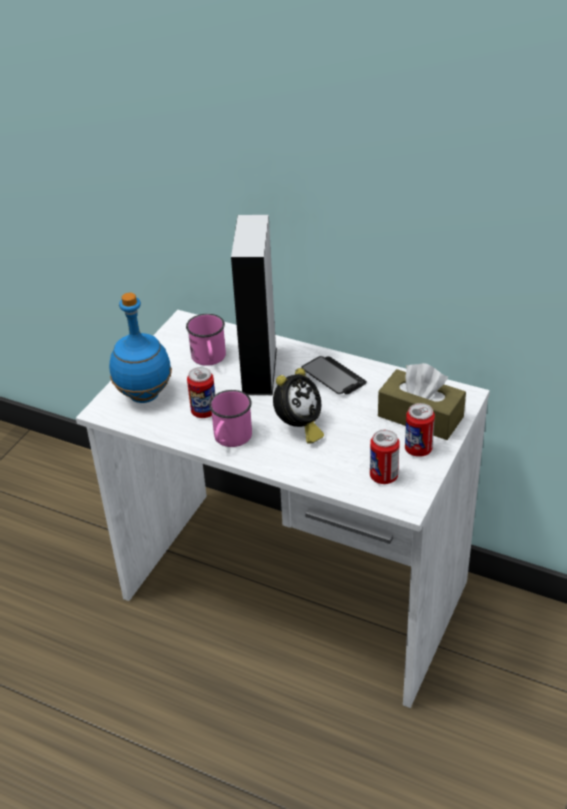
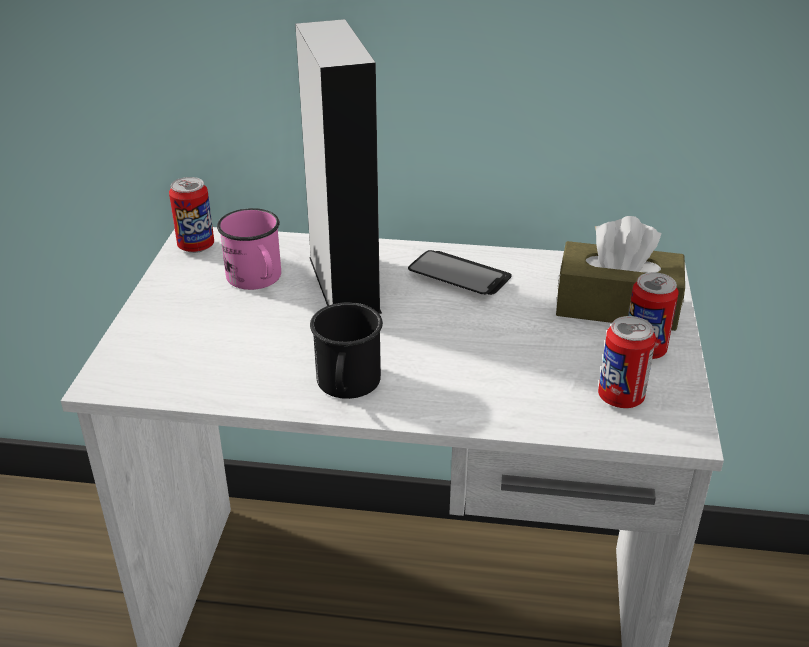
camera: 20 degrees left, 5 degrees down
(143, 395) = (171, 347): blue bottle -> none
(204, 412) = (284, 354): can -> can (196, 246)
(230, 439) = (347, 386): pink mug -> black mug
(299, 428) = (448, 351): alarm clock -> none

